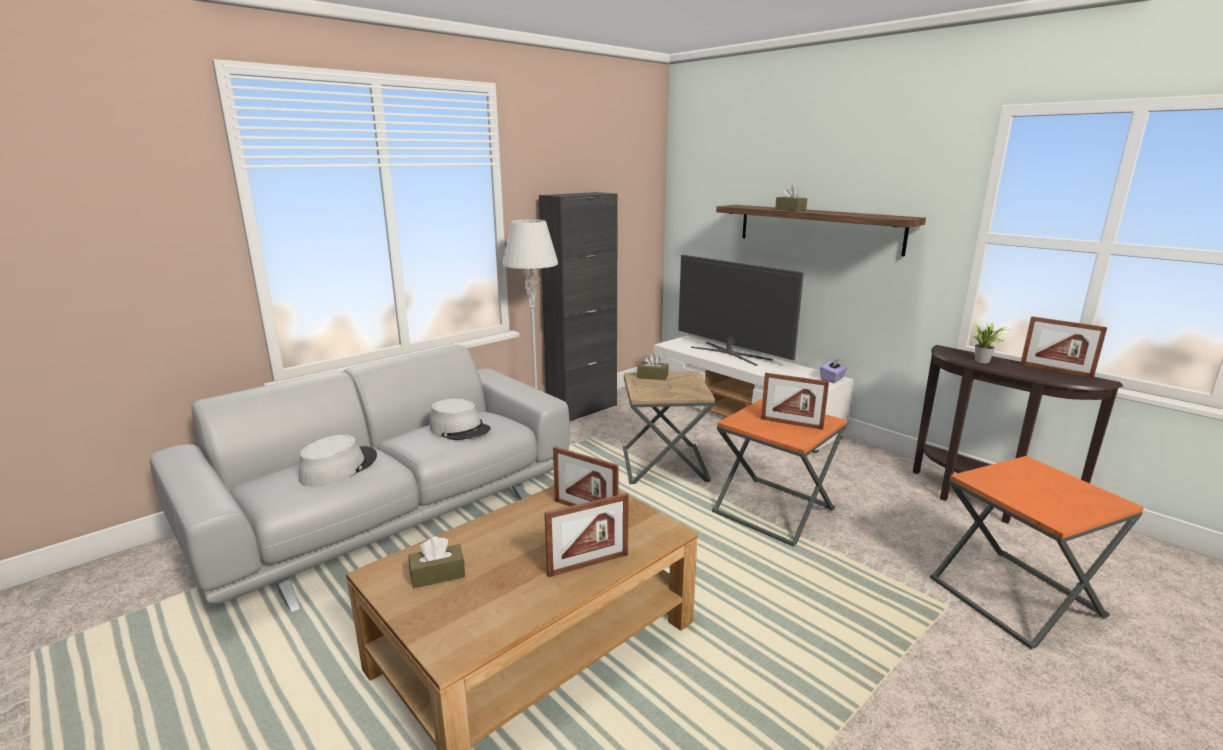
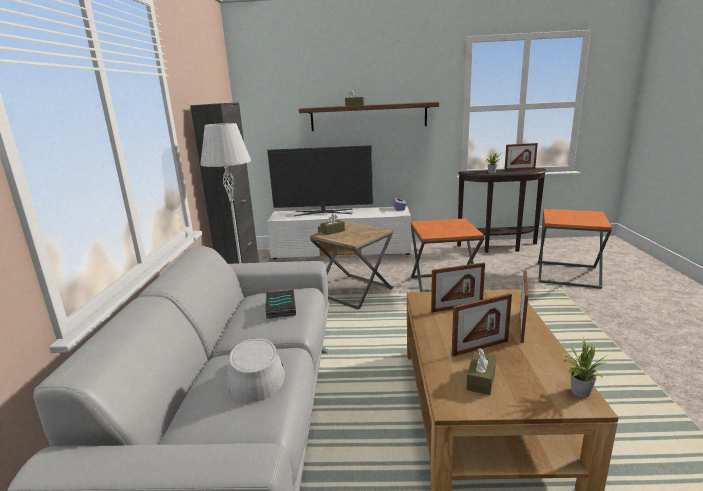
camera: 45 degrees left, 0 degrees up
(460, 429) = (280, 307): grey hat -> book
(470, 643) = (578, 391): none -> potted plant
(791, 424) = (452, 227): picture frame -> picture frame (480, 348)

